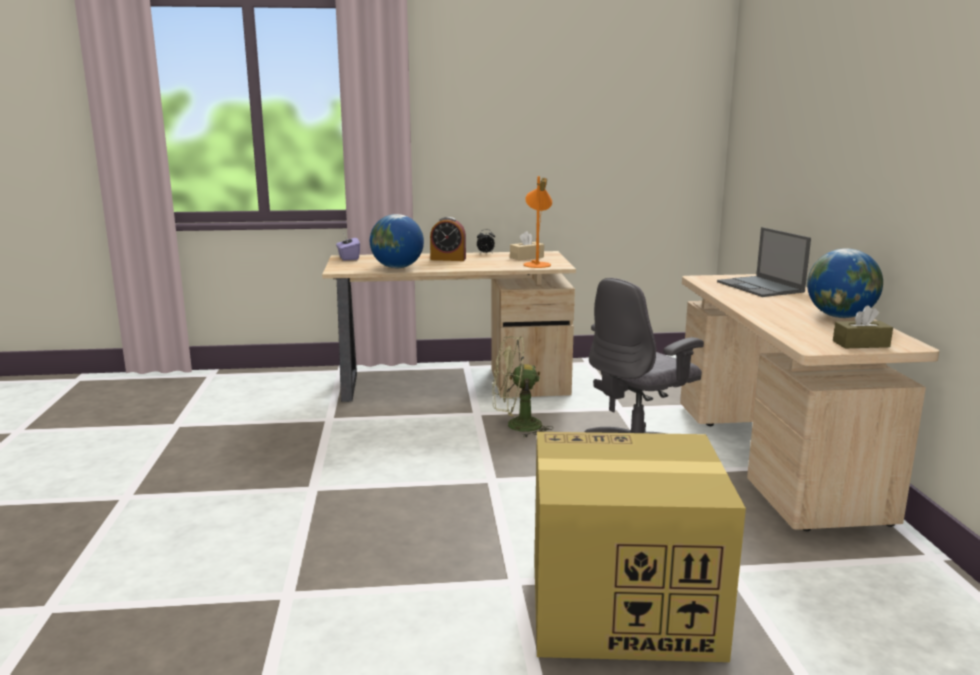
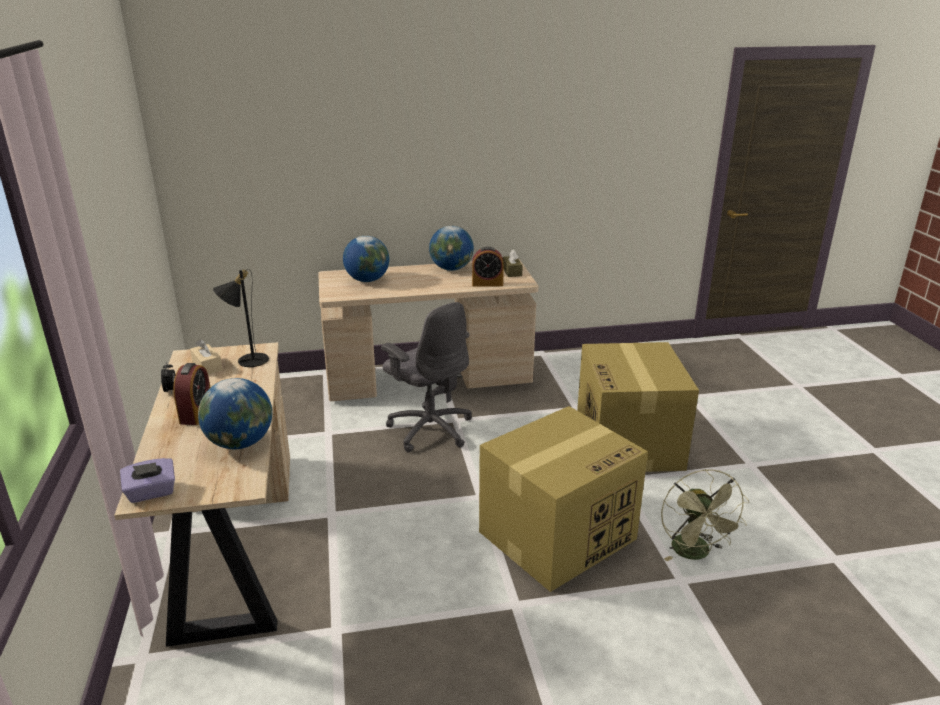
camera: 95 degrees left, 10 degrees up
(408, 520) = (558, 534): none -> cardboard box
(516, 426) = (367, 488): green fan -> green fan (695, 554)
(537, 264) = (247, 360): orange table lamp -> black table lamp
(761, 287) = (367, 280): laptop -> globe
(791, 330) = (487, 283): none -> alarm clock

